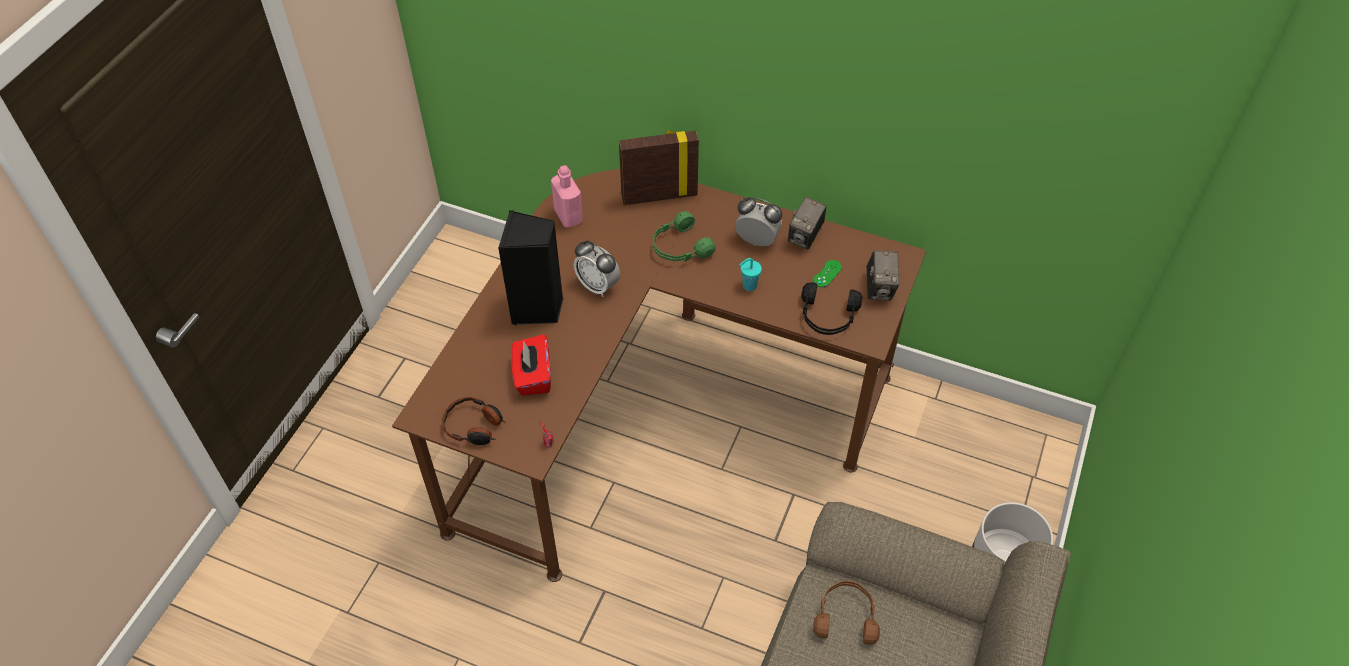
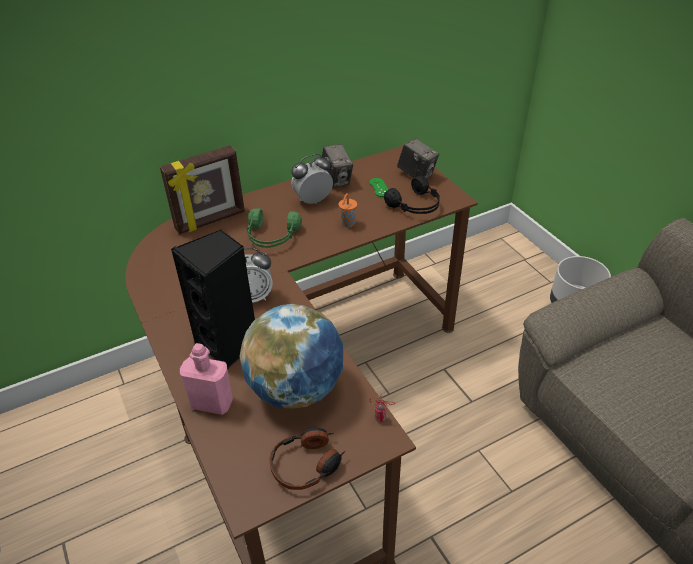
camera: 50 degrees left, 10 degrees down
(533, 376) = (296, 388): red tissue box -> globe
(568, 216) = (162, 276): pink bottle -> pink bottle (212, 403)
(659, 195) = (210, 221): picture frame -> picture frame turned 150 degrees counterclockwise
(748, 286) = (347, 224): turquoise cup -> orange cup
(846, 616) = (613, 373): brown headphones -> none

